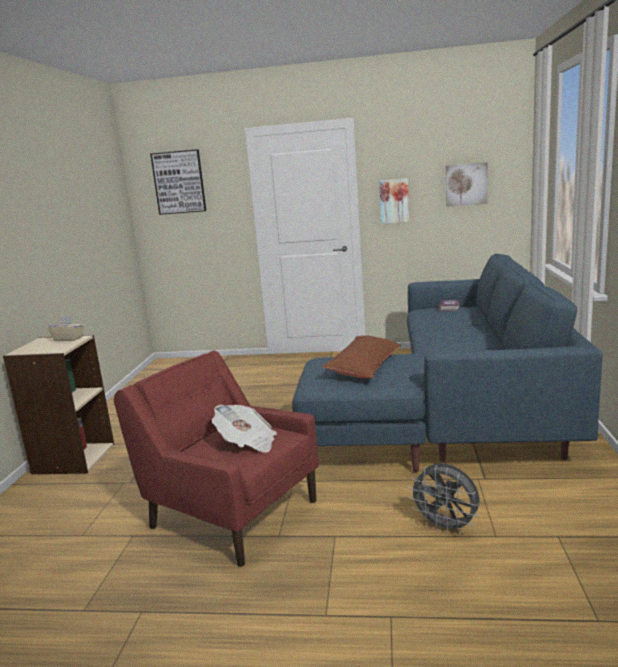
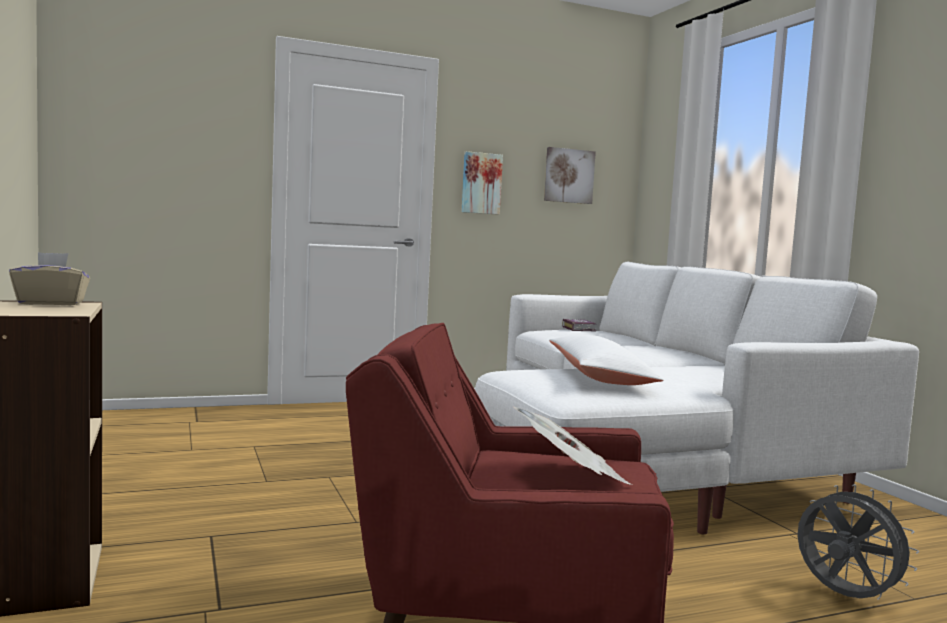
camera: 30 degrees left, 10 degrees down
(179, 182) = (146, 98): picture -> none
(364, 366) = (599, 377): brown pillow -> white pillow
(446, 527) = (844, 597): grey fan -> grey fan turned 135 degrees counterclockwise
(456, 412) = (648, 463): blue sofa -> white sofa

